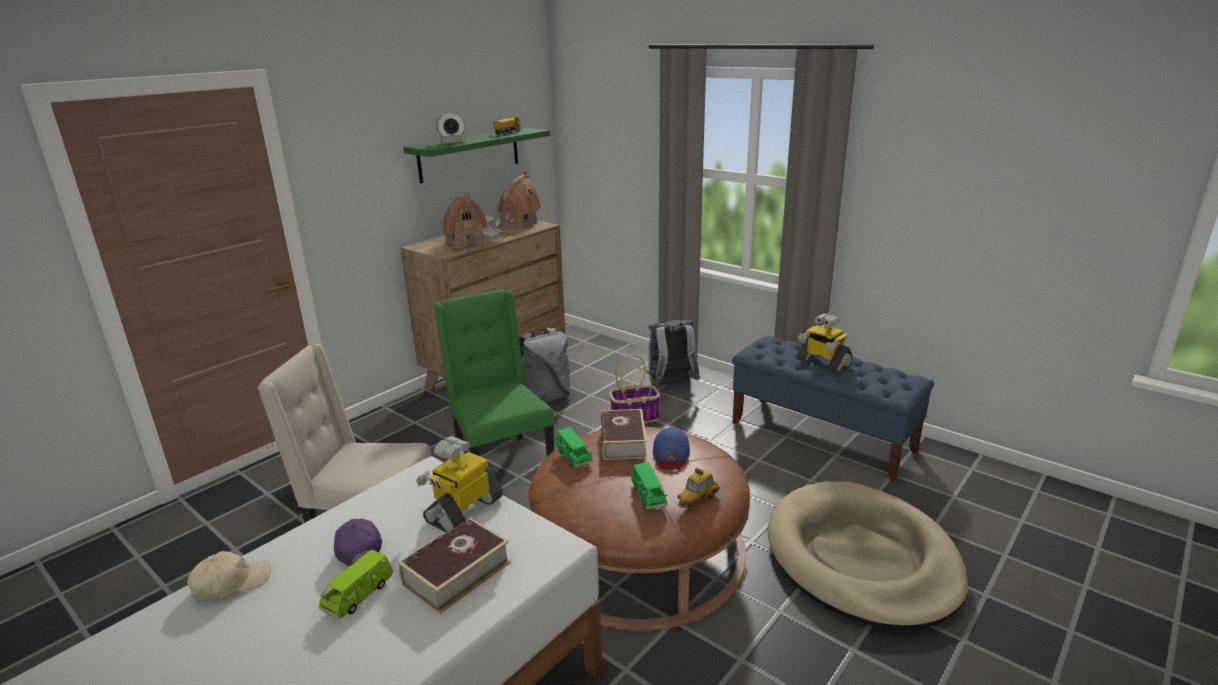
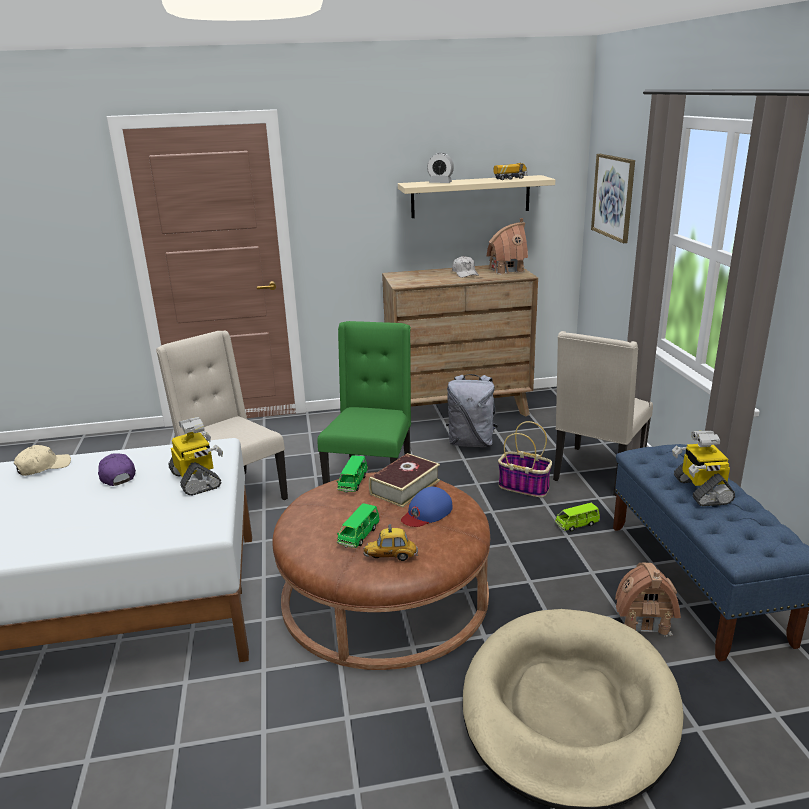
camera: 40 degrees right, 0 degrees up
(231, 583) = (43, 467): beige cap -> beige cap turned 45 degrees counterclockwise
(357, 547) = (116, 476): purple cap -> purple cap turned 45 degrees counterclockwise
(358, 596) = (76, 503): green toy car -> green toy car (577, 524)
(457, 573) = (134, 516): book -> none
(463, 510) = (197, 480): toy robot -> toy robot turned 75 degrees clockwise
(465, 242) = (432, 278): toy house -> toy house (643, 620)
(469, 154) = (470, 196): green shelf -> beige shelf
(603, 142) = (613, 197): none -> picture
(671, 386) = (596, 472): grey backpack -> beige chair

